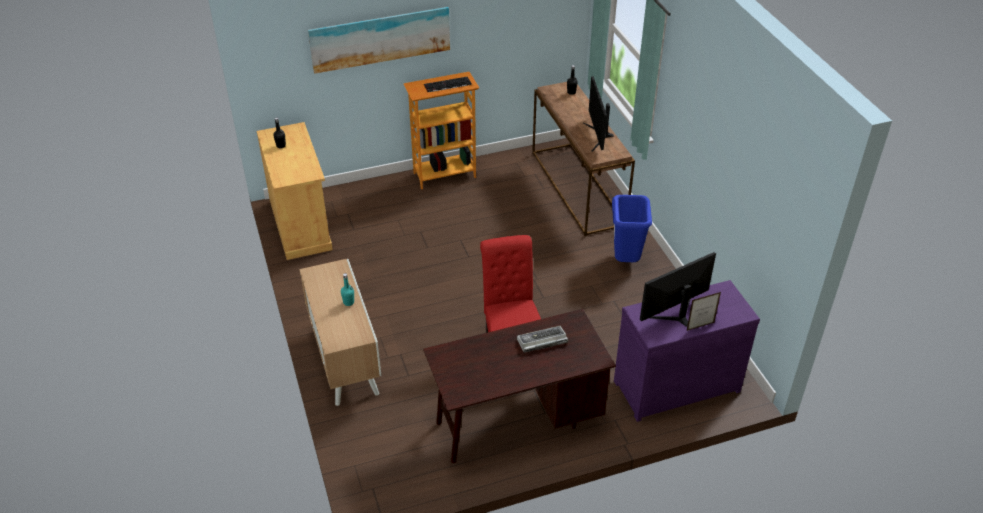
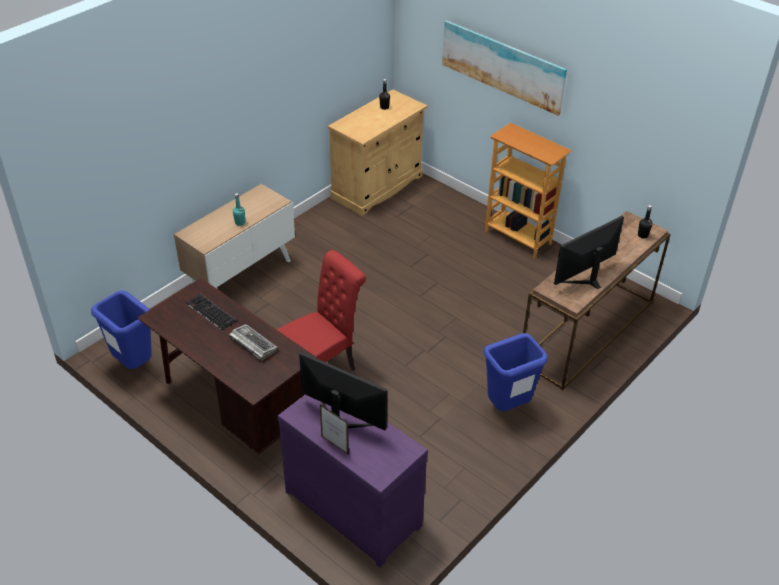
camera: 60 degrees right, 0 degrees up
(409, 481) = (133, 364): none -> blue trash can
(447, 85) = (534, 146): keyboard -> keyboard (209, 312)

